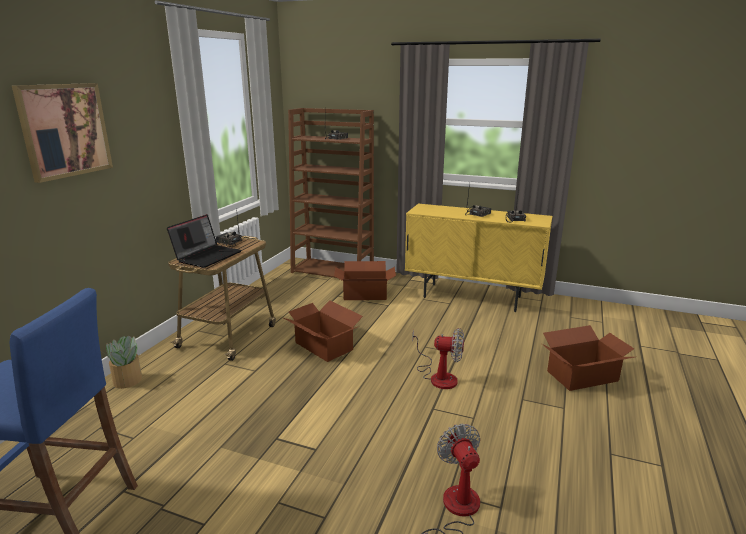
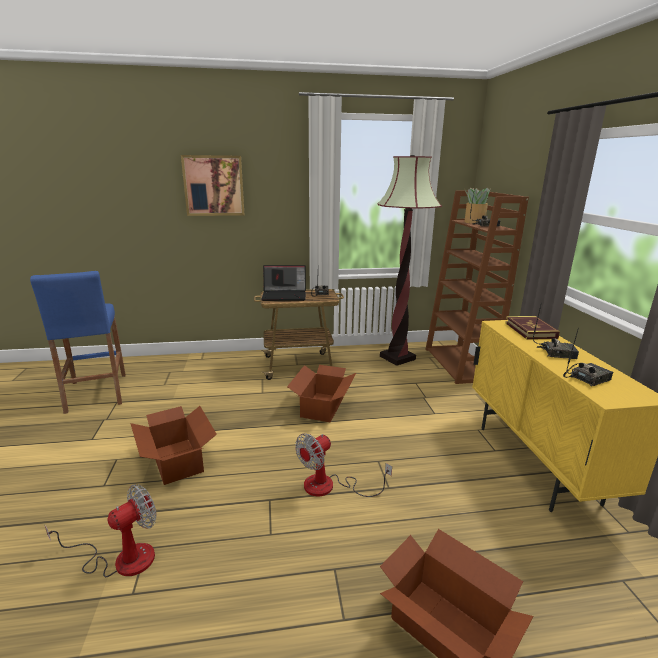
camera: 60 degrees right, 0 degrees up
(127, 381) = (219, 359): potted plant -> potted plant (474, 222)
(287, 287) = (397, 358): none -> floor lamp
(364, 294) = (438, 394): cardboard box -> cardboard box (178, 460)
(438, 209) = (530, 330): none -> book
(438, 376) = (330, 486): fan -> fan turned 60 degrees clockwise

